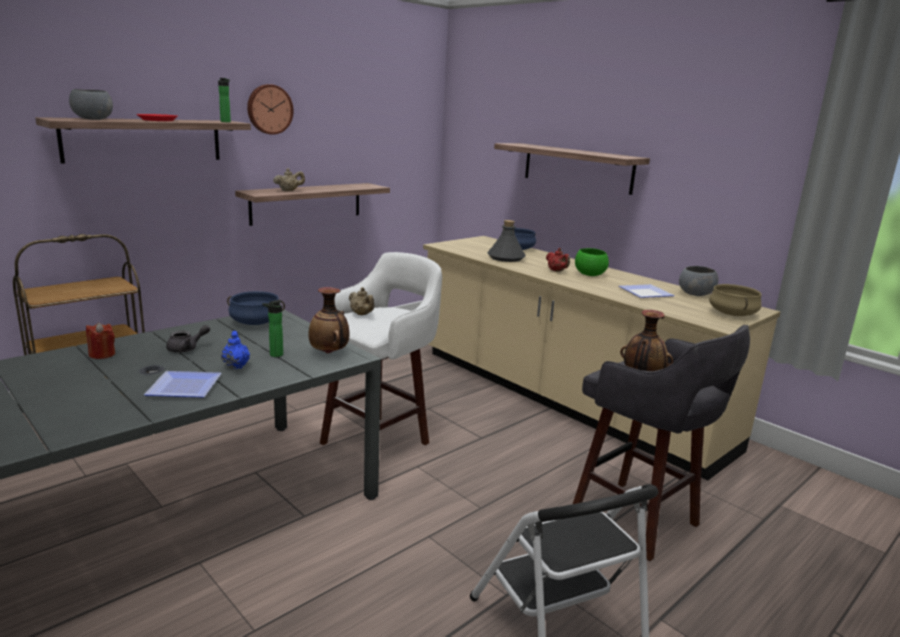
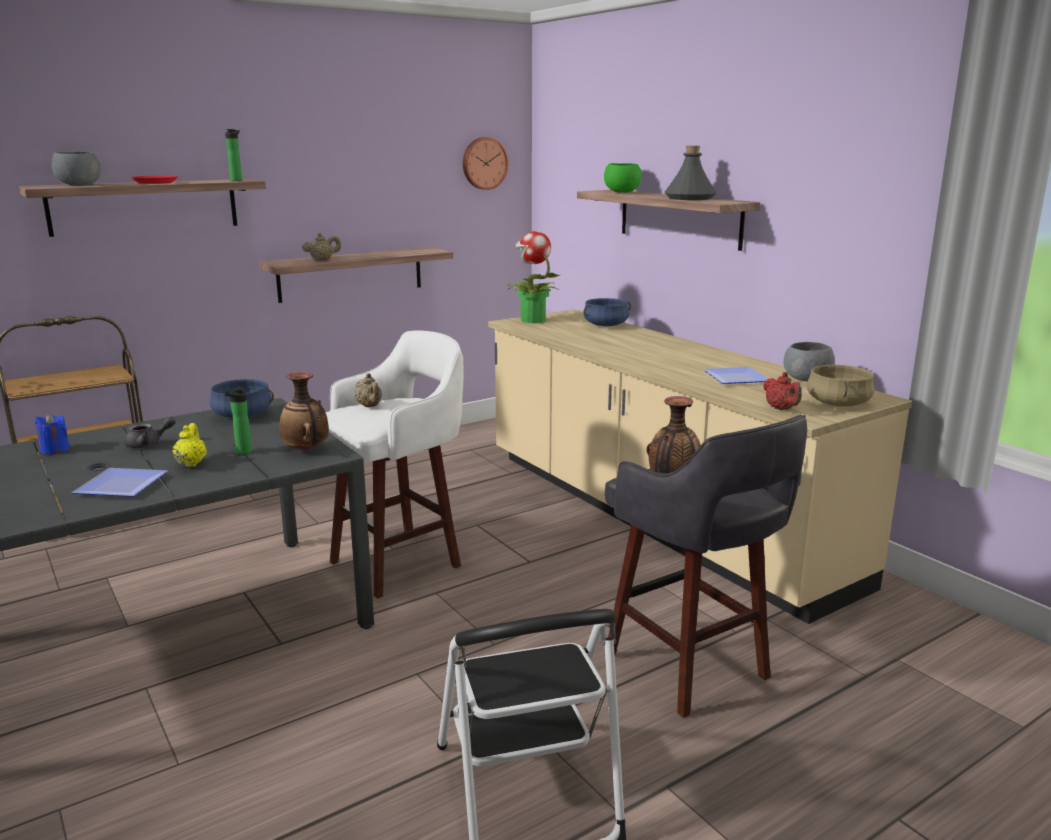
camera: 10 degrees right, 0 degrees up
(102, 354) = (55, 450): red candle -> blue candle
(236, 366) = (191, 463): blue teapot -> yellow teapot
(269, 109) = (297, 163): wall clock -> wall clock (484, 163)
(457, 244) = (532, 320): none -> potted plant
(506, 258) = (582, 336): grey bottle -> grey bottle (690, 198)
(557, 271) = (637, 352): red teapot -> red teapot (781, 409)
(589, 274) = (678, 355): green bowl -> green bowl (621, 192)

